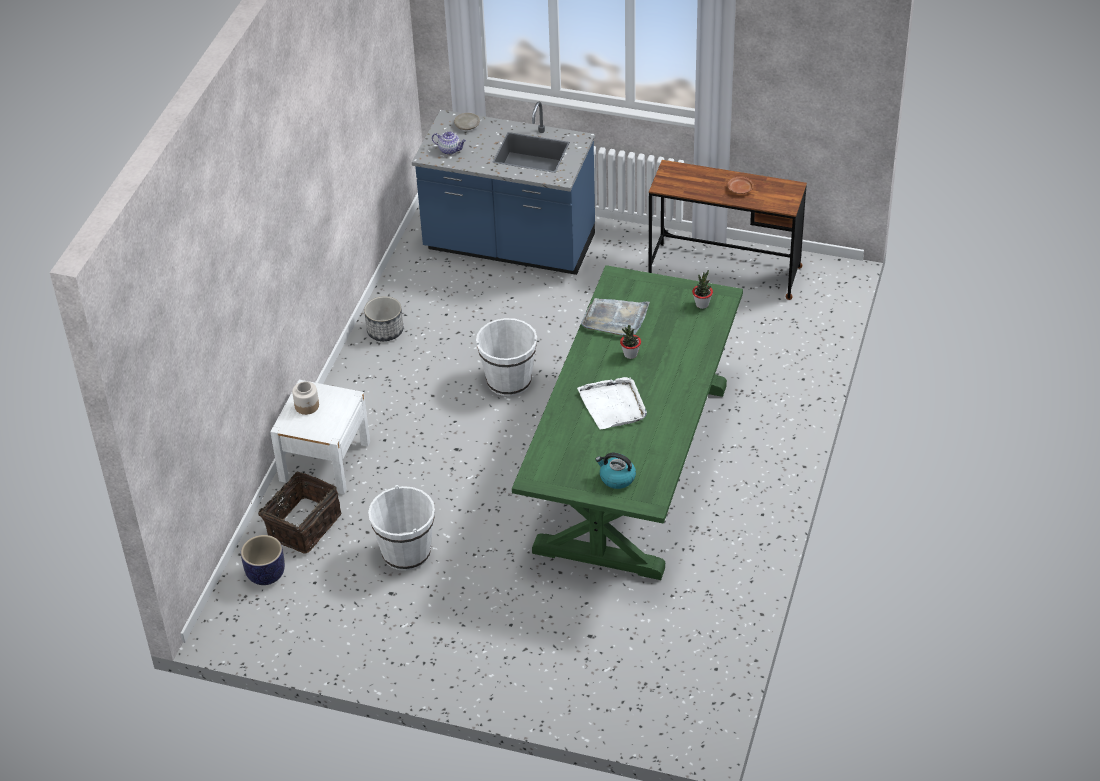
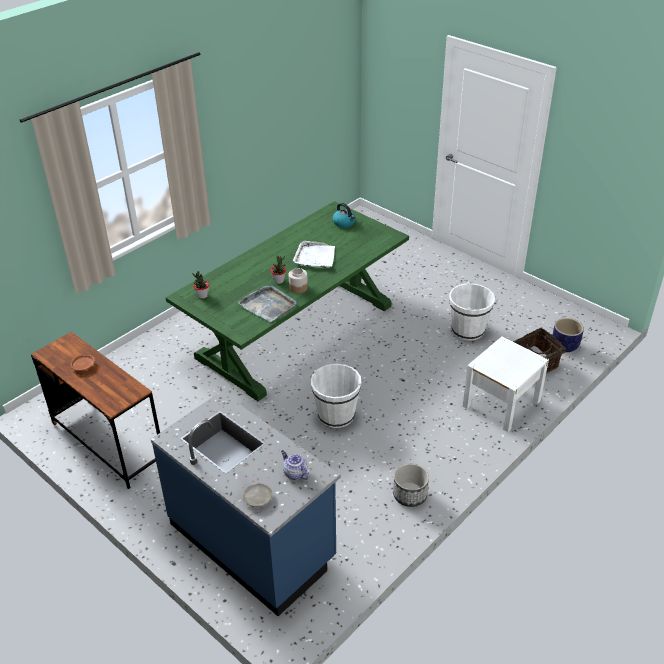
camera: 155 degrees left, 5 degrees down
(307, 406) = (514, 368): jar -> jar (298, 287)

